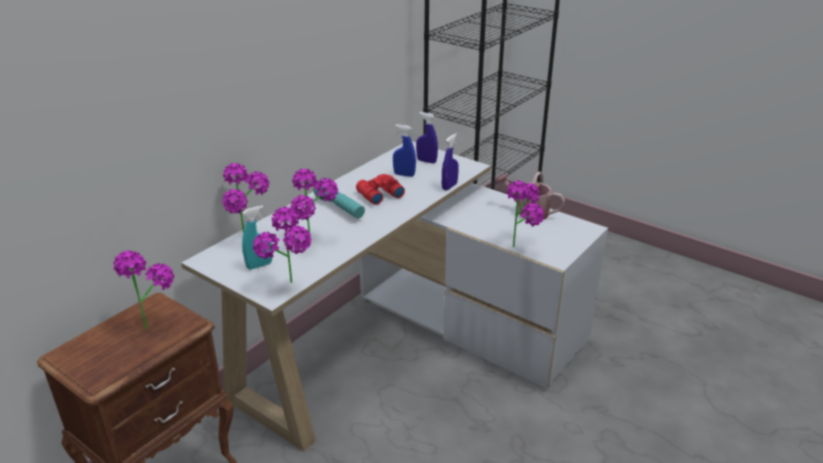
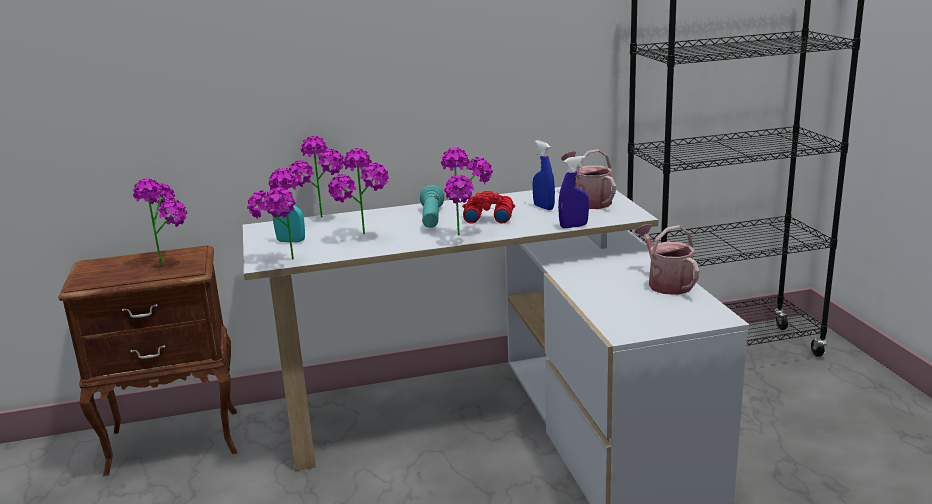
camera: 40 degrees right, 10 degrees down
(426, 161) = (589, 201): blue spray bottle -> watering can
(522, 245) = (602, 309): potted plant -> potted plant (468, 236)

